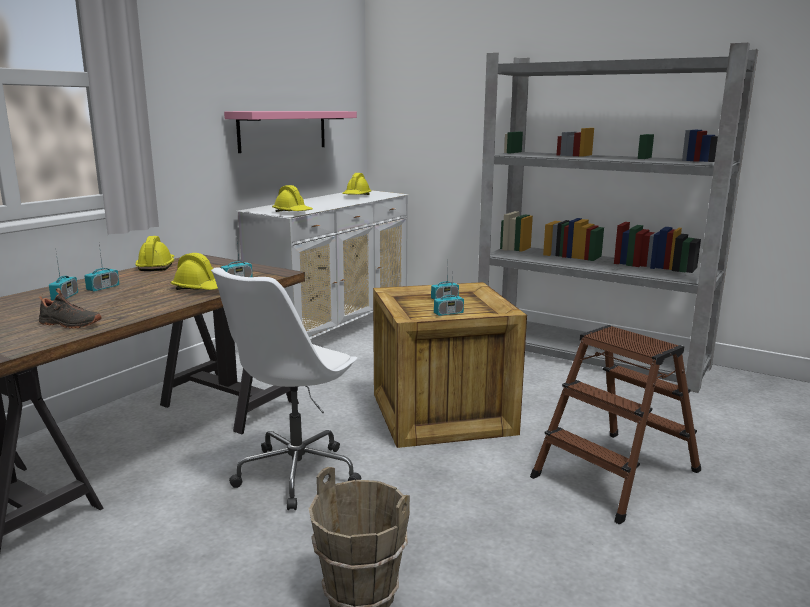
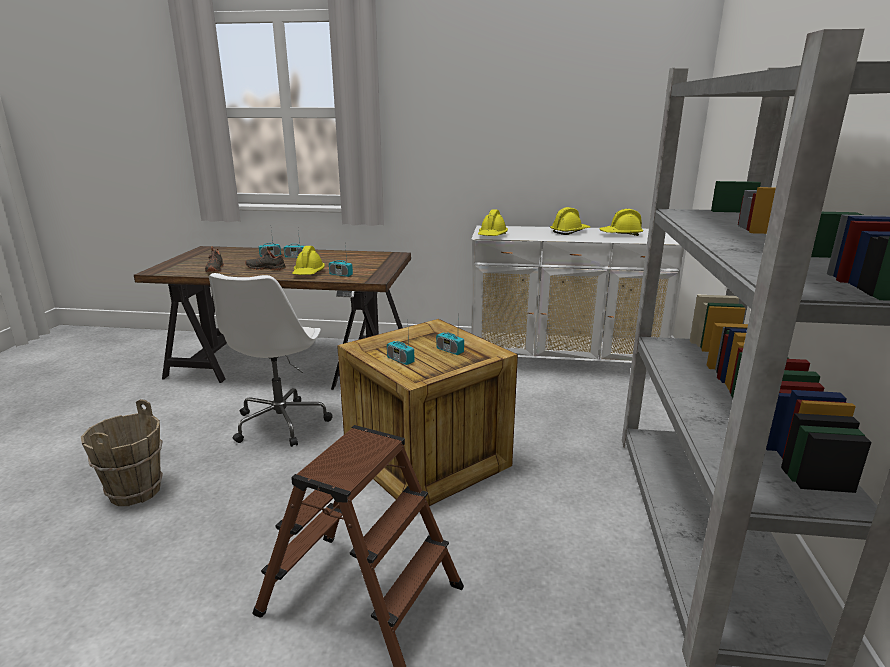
camera: 65 degrees right, 5 degrees up
(131, 302) = (266, 268): none -> black shoe
(156, 266) = (360, 253): yellow hard hat -> yellow hard hat (569, 232)
(283, 130) = (550, 156): pink shelf -> none
(295, 476) = (280, 425): white office chair -> white office chair turned 90 degrees counterclockwise

